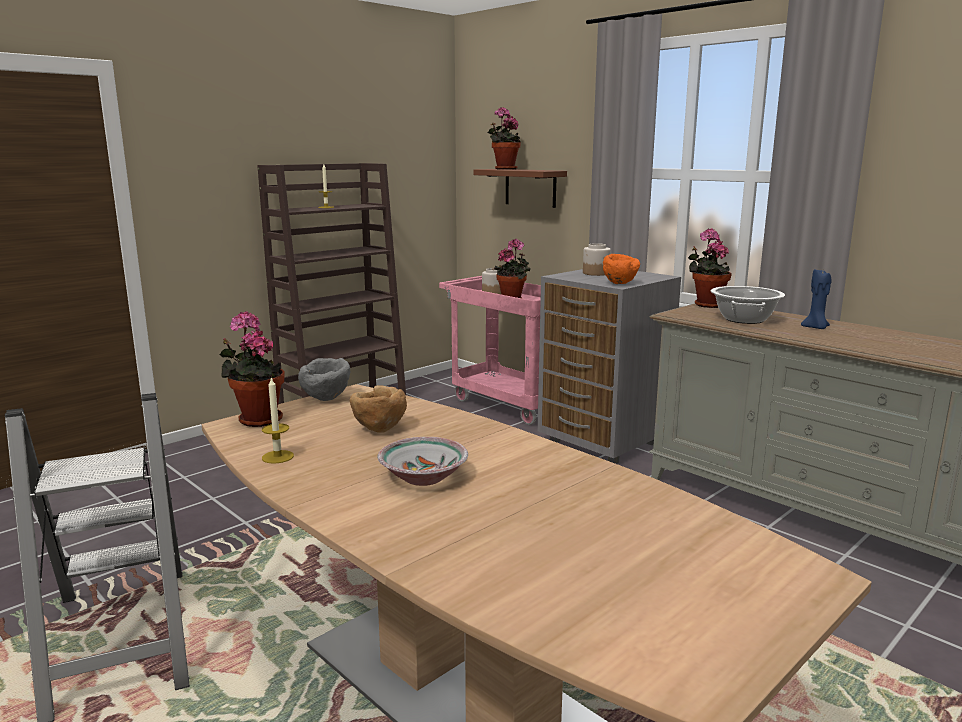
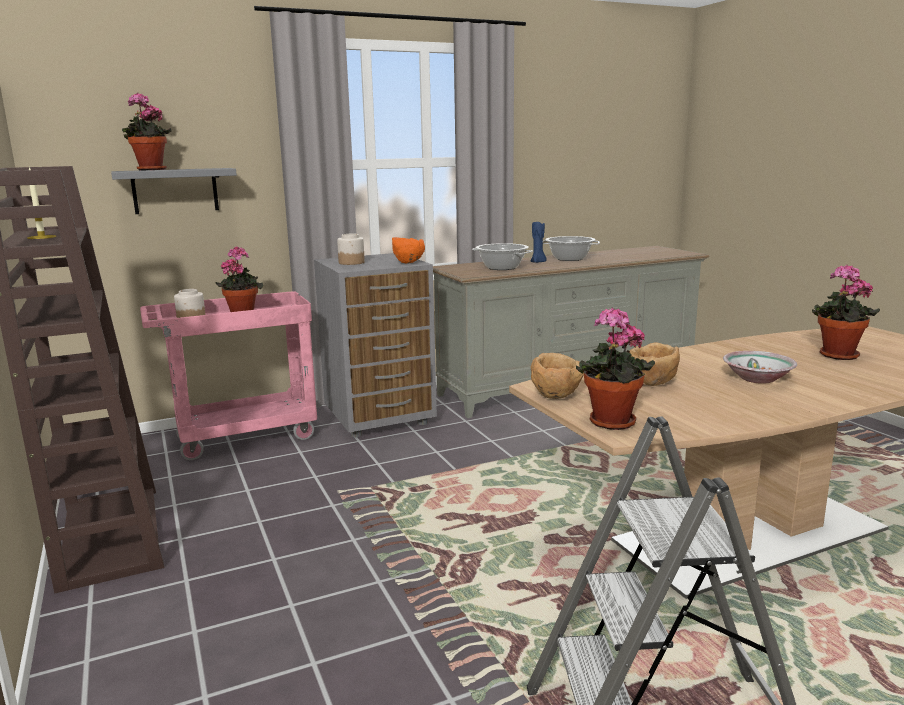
camera: 70 degrees left, 0 degrees up
(277, 457) = (717, 417): candle -> none
(326, 399) = (556, 397): grey bowl -> brown bowl
(530, 187) = (175, 191): brown shelf -> grey shelf
(706, 305) = (446, 268): potted plant -> potted plant (836, 356)
(877, 337) = (569, 259): none -> cooking pot

